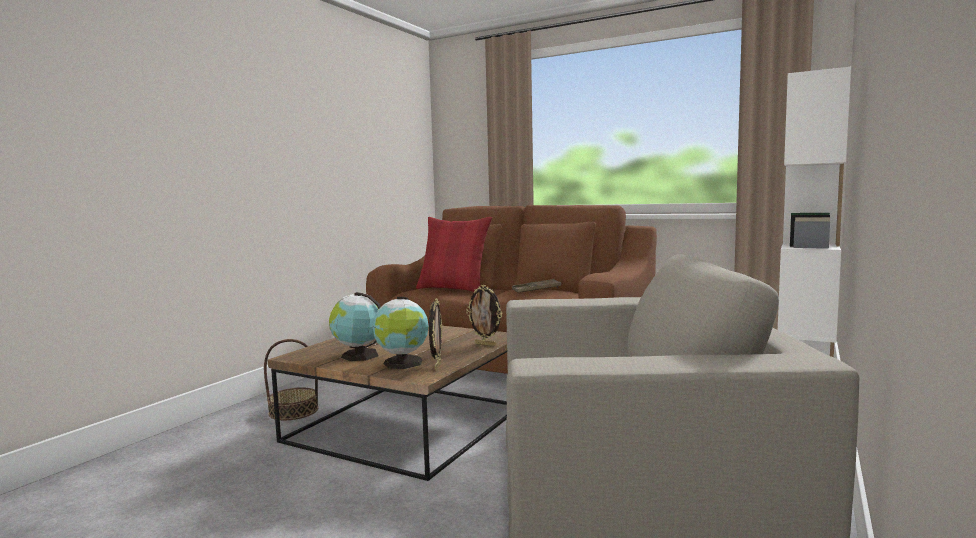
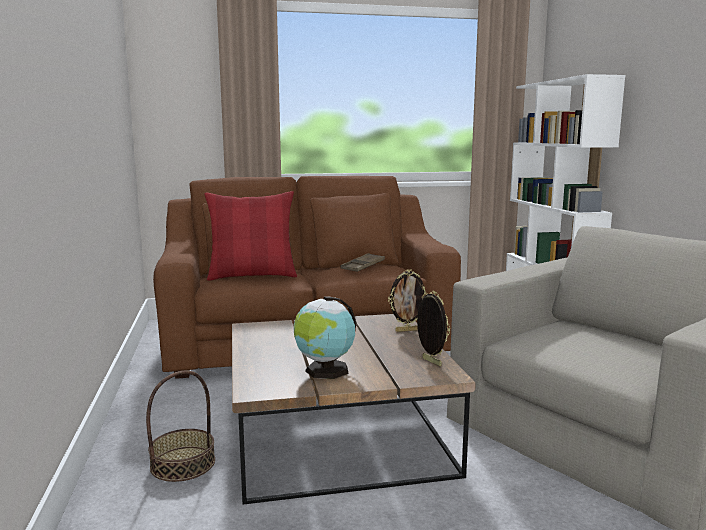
camera: 40 degrees left, 5 degrees up
(402, 363) = (393, 367): globe -> none

